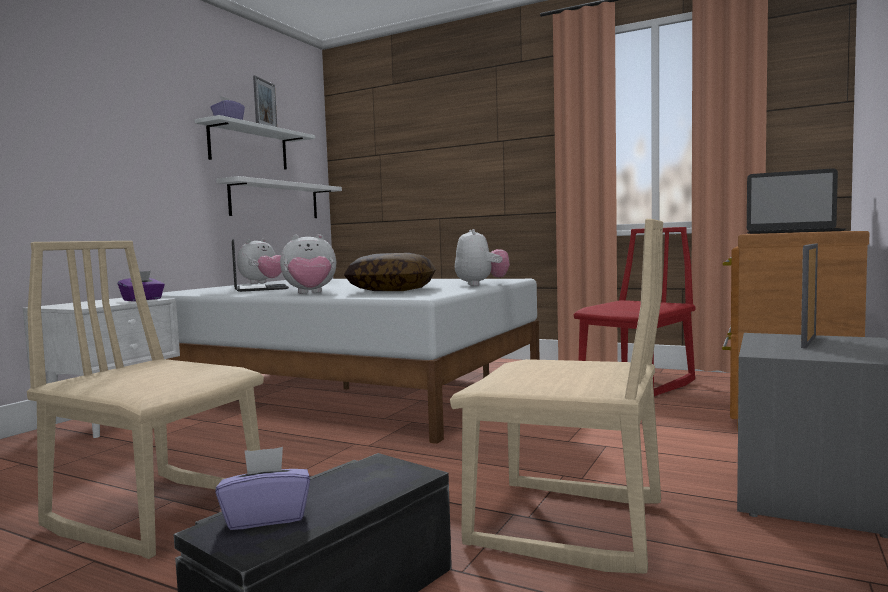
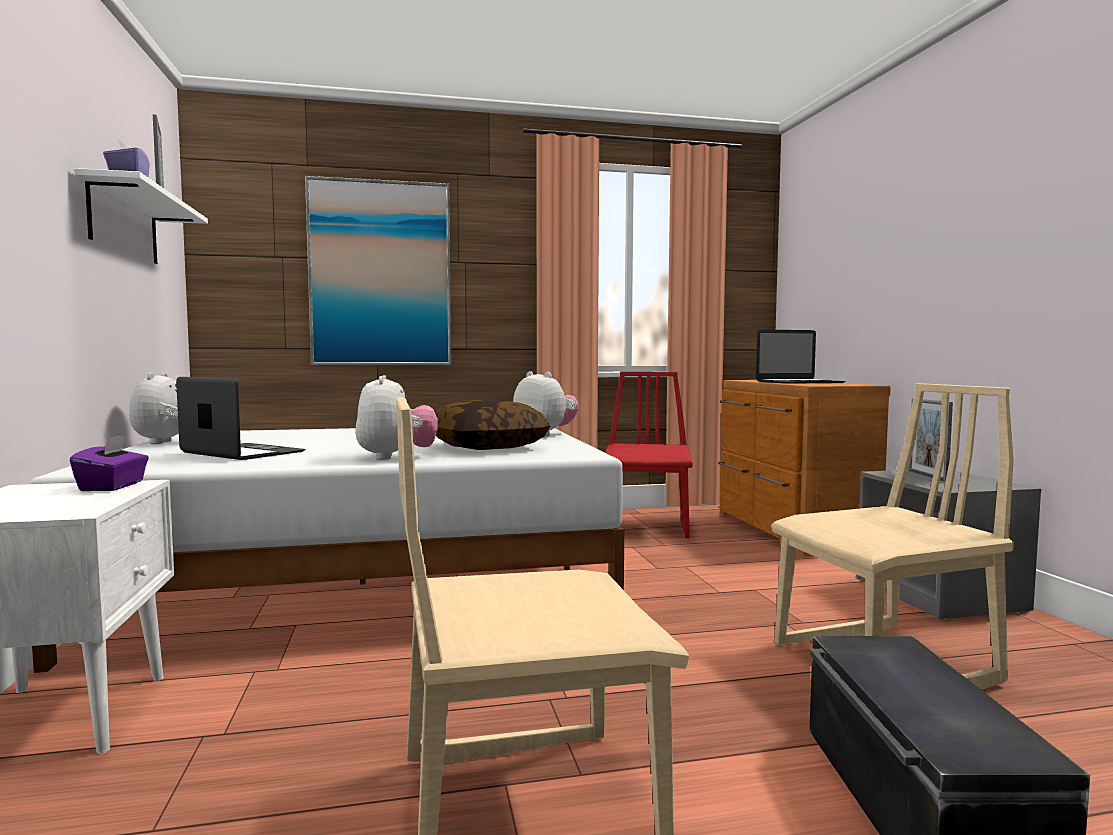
camera: 40 degrees left, 0 degrees up
(266, 517) = (945, 724): purple tissue box -> none
(275, 200) = (148, 311): white shelf -> none
(310, 293) = (396, 457): plush toy -> plush toy turned 45 degrees counterclockwise
(440, 159) = (380, 274): none -> picture

